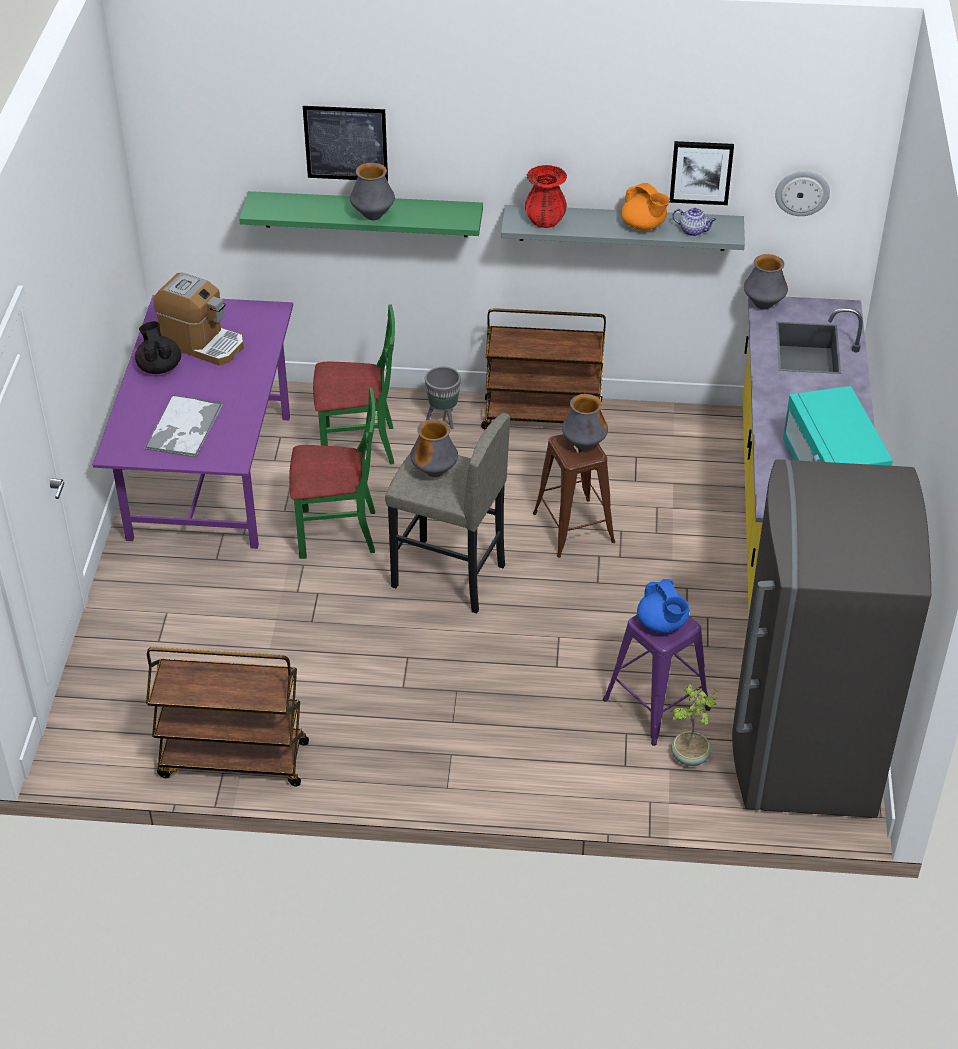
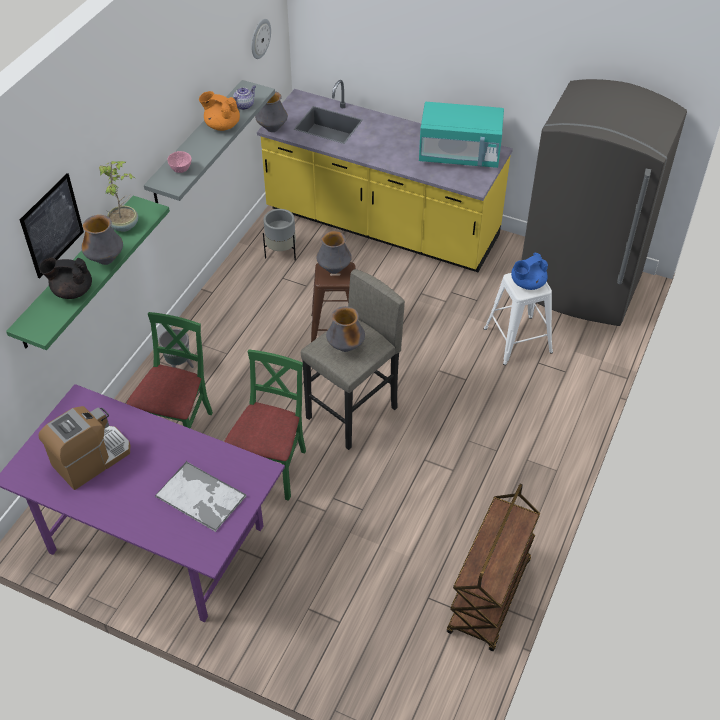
camera: 70 degrees left, 5 degrees up
(159, 367) = (104, 498): black teapot -> black teapot (72, 291)
(543, 416) = (211, 312): brown cart -> none
(545, 221) = (181, 170): red vase -> pink bowl
(643, 226) = (222, 125): orange teapot -> orange teapot turned 135 degrees counterclockwise
(656, 705) = (518, 340): purple stool -> white stool
(662, 624) = (527, 284): blue teapot -> blue teapot turned 150 degrees clockwise
(679, 443) = (281, 253): none -> grey planter
(691, 757) = (568, 338): potted plant -> potted plant (124, 225)
(701, 172) = (220, 65): picture -> none

